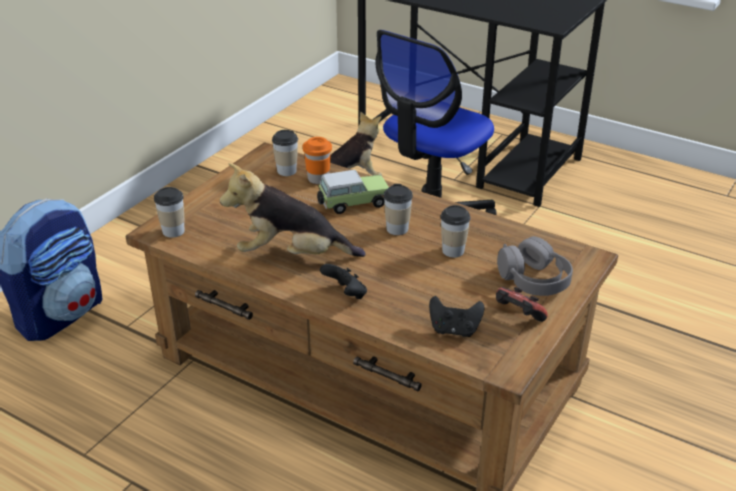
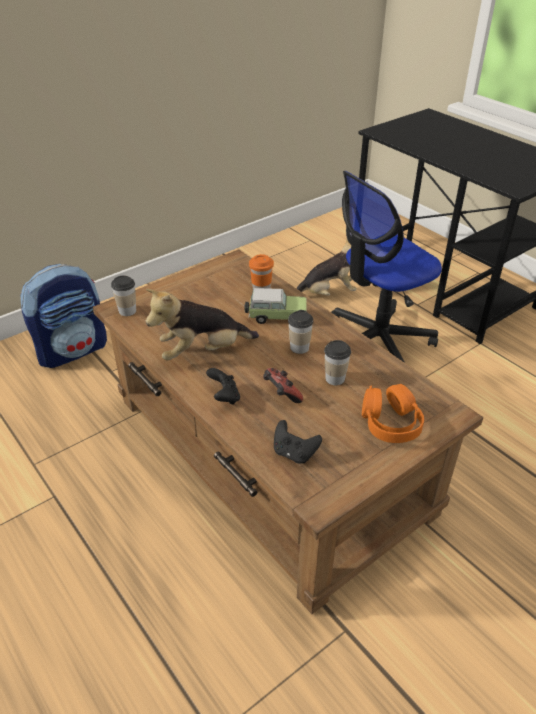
camera: 20 degrees right, 5 degrees up
(286, 171) = (241, 277): cup -> none
(292, 255) = (203, 352): plush toy -> plush toy turned 45 degrees counterclockwise
(517, 317) = (356, 455): game controller -> game controller (281, 394)
(534, 280) = (390, 423): grey headphones -> orange headphones

